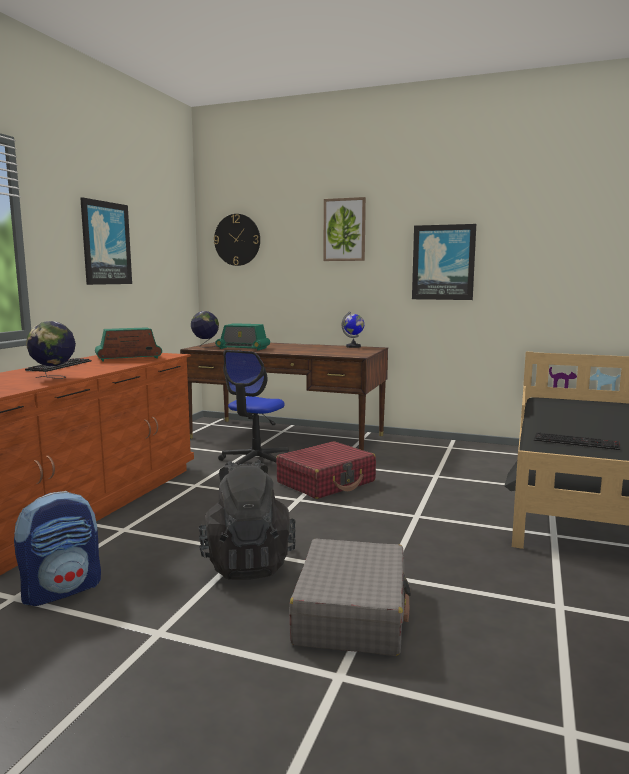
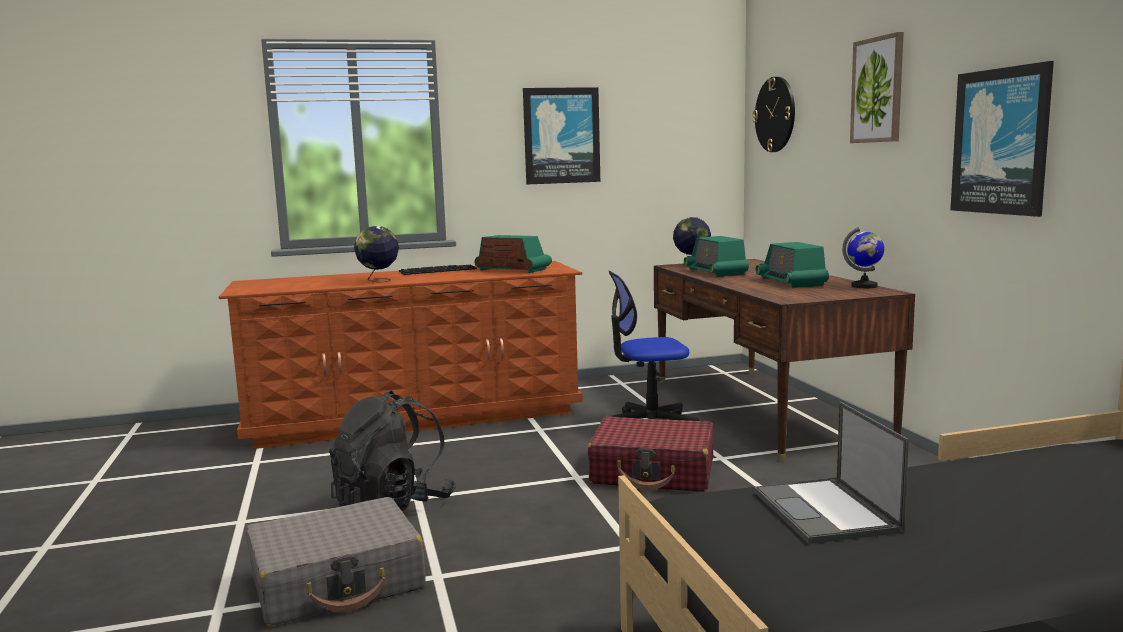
camera: 55 degrees right, 0 degrees up
(62, 590) = (279, 469): backpack -> none
(311, 348) = (791, 282): none -> radio
(577, 442) = (826, 512): keyboard -> laptop

